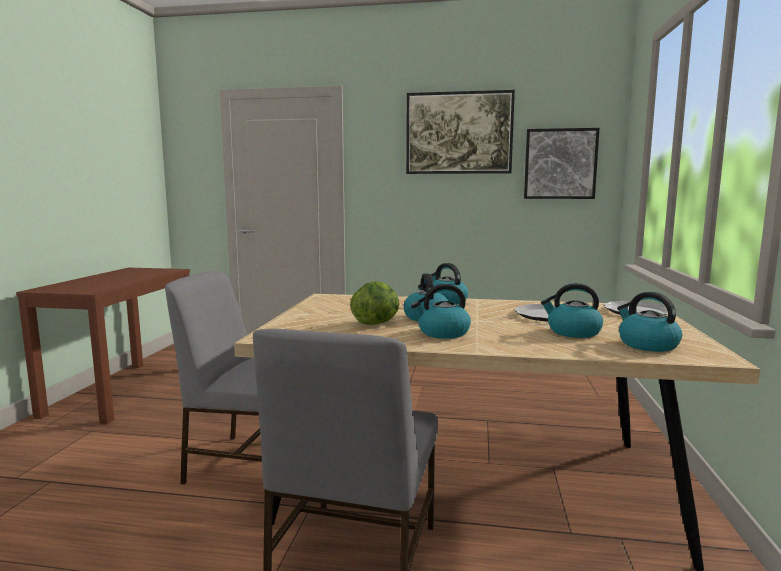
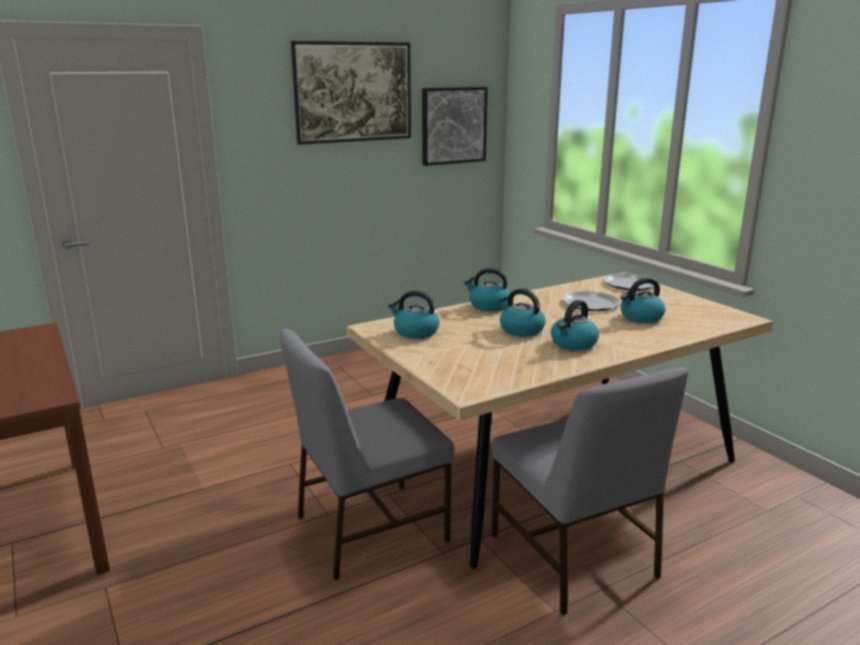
camera: 40 degrees left, 10 degrees up
(377, 323) = (505, 348): lettuce -> none
(647, 345) = (697, 317): kettle -> kettle (415, 332)

